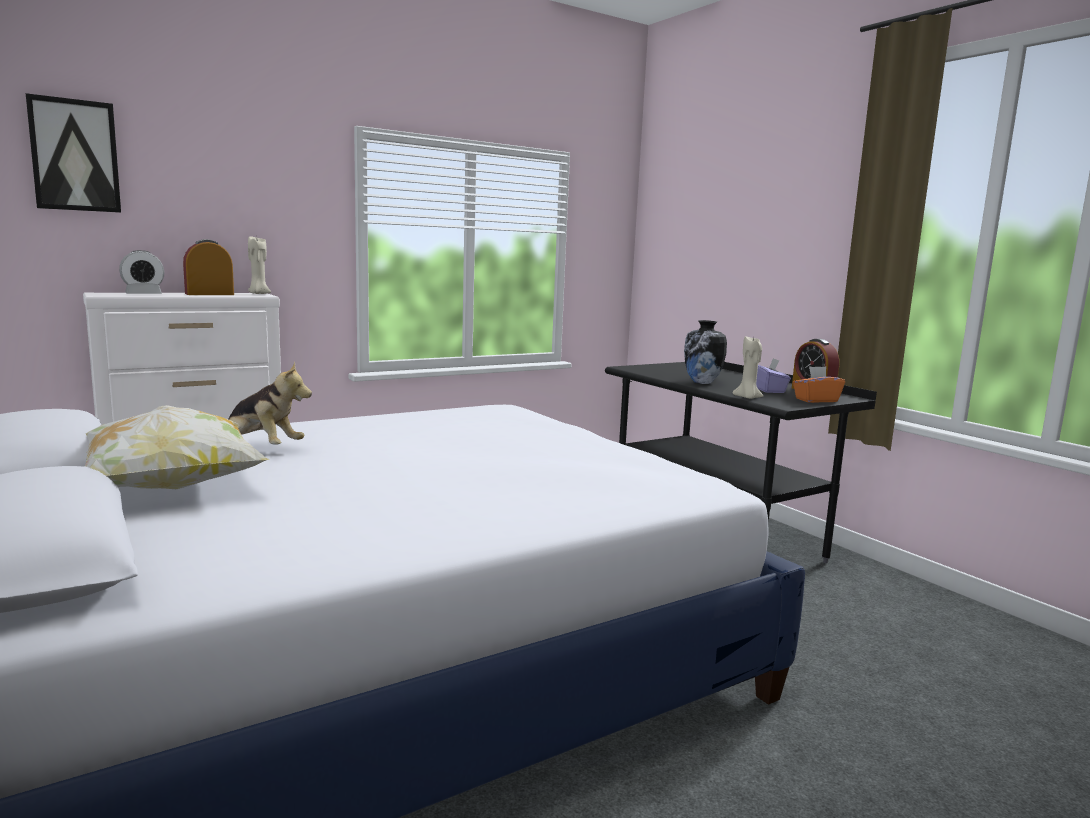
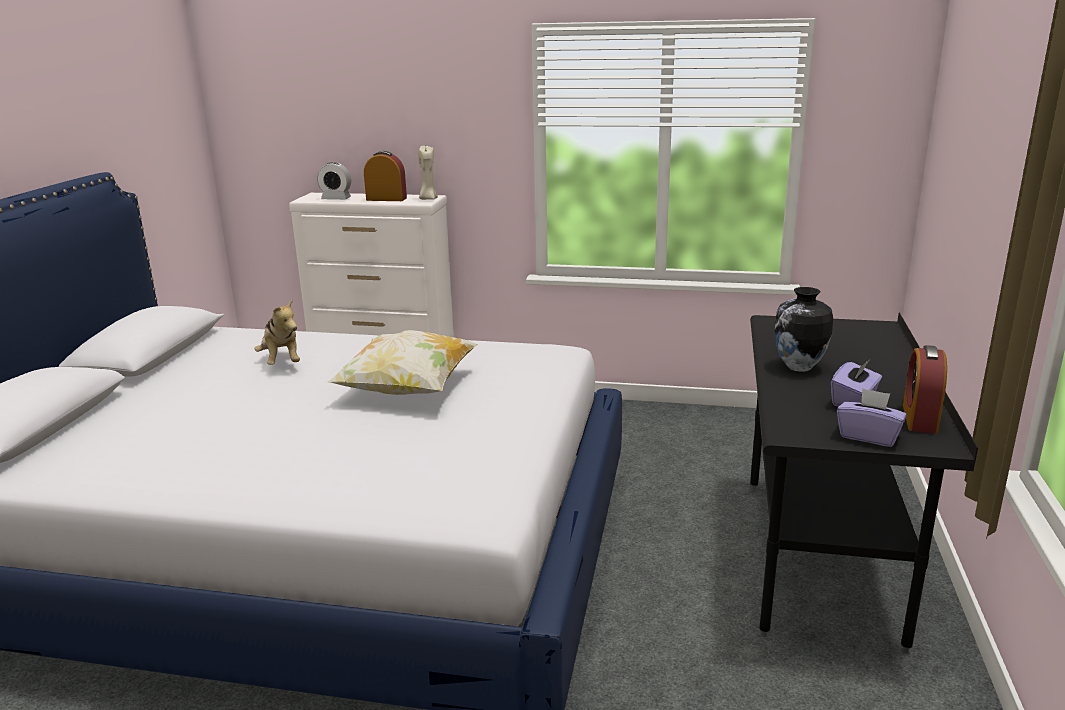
camera: 45 degrees right, 10 degrees up
(75, 155) = (302, 81): picture -> none
(172, 487) = (171, 388): pillow -> pillow (407, 390)
(747, 398) = (780, 408): beige candle -> none
(816, 400) = (868, 436): orange tissue box -> purple tissue box

